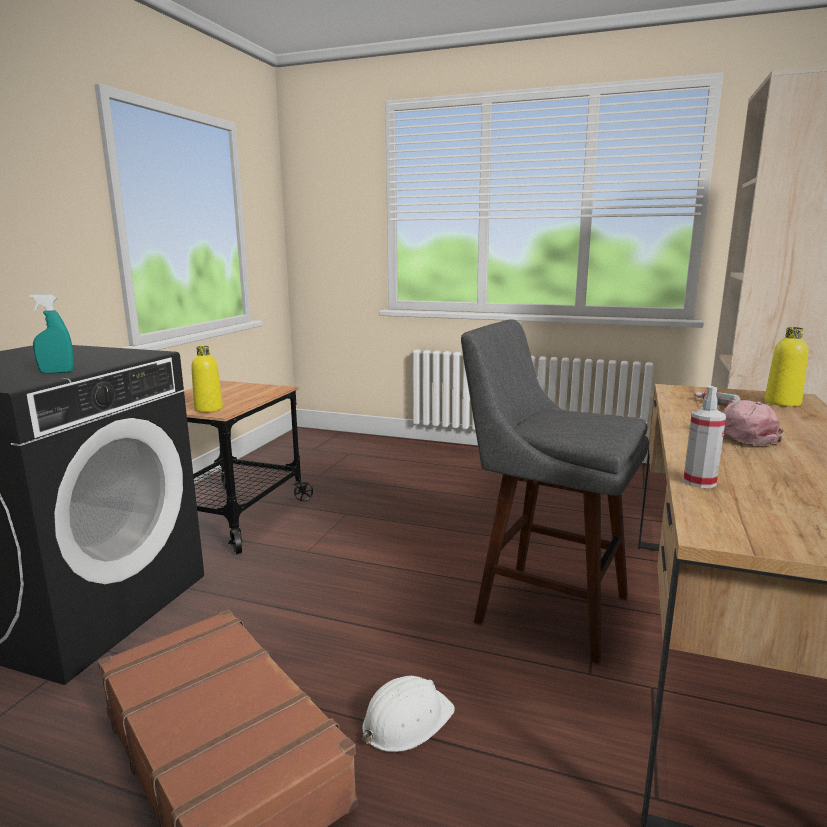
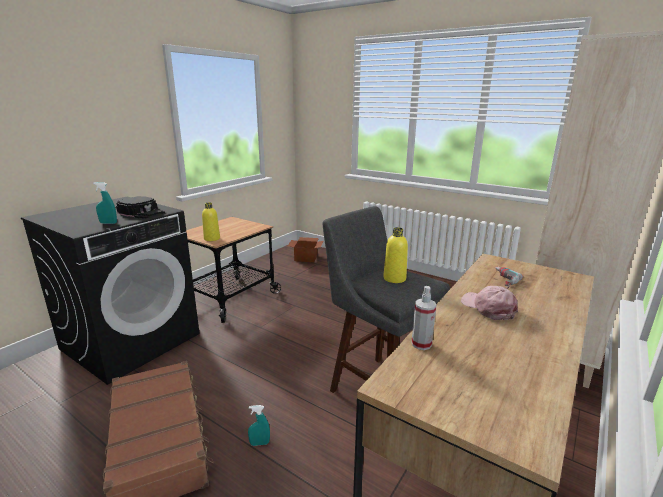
camera: 15 degrees right, 5 degrees up
(104, 357) = (142, 212): none -> black cap
(326, 447) = (306, 257): none -> cardboard box
(406, 721) = (259, 443): white hard hat -> turquoise spray bottle
(782, 402) = (558, 282): yellow bottle -> yellow bottle (394, 278)

